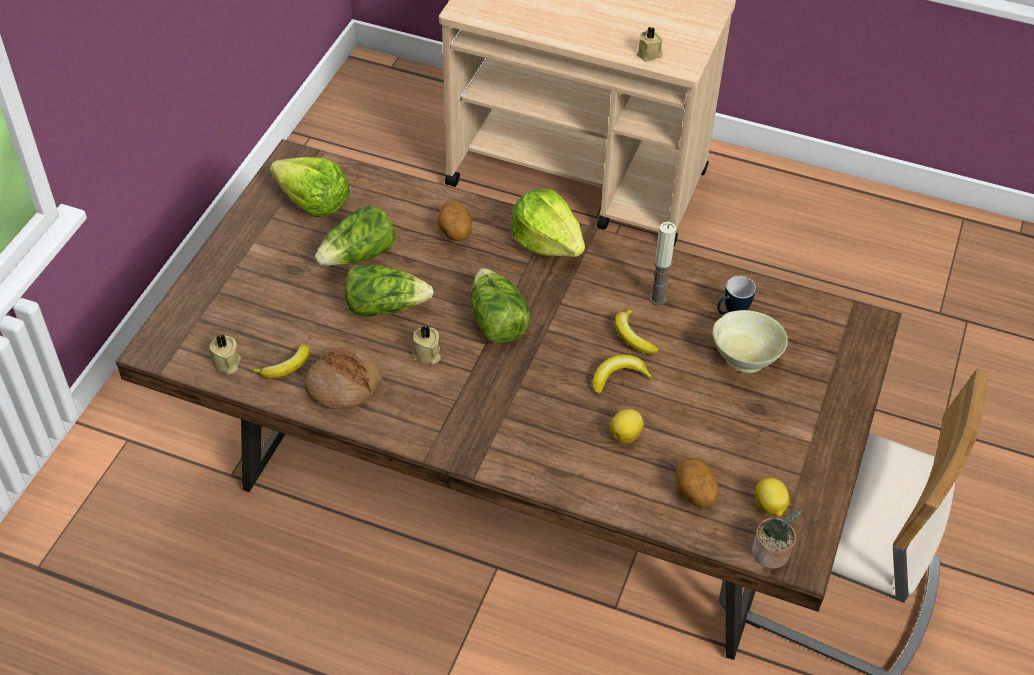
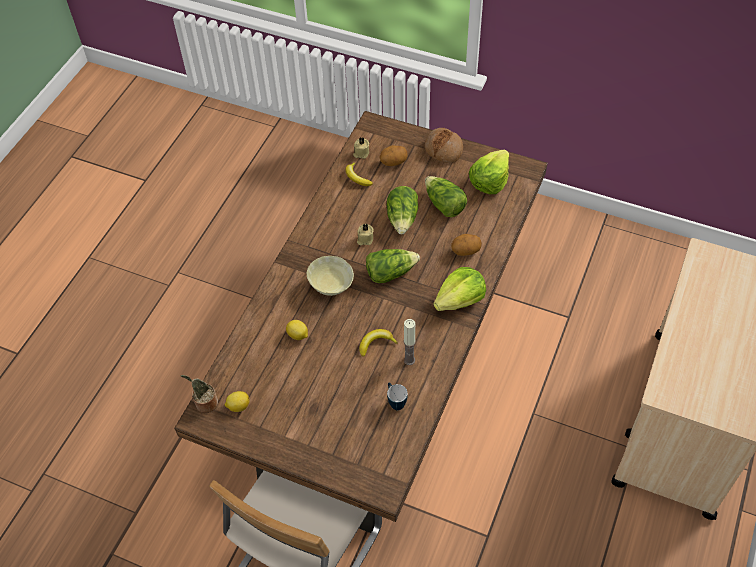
camera: 95 degrees right, 5 degrees up
(344, 384) = (344, 203): bread -> bread (444, 149)
(619, 377) = (342, 334): banana -> none
(649, 54) = (671, 371): beige candle -> none
(693, 494) = (252, 367): potato -> potato (393, 162)
(746, 358) = (355, 407): beige bowl -> beige bowl (331, 287)

